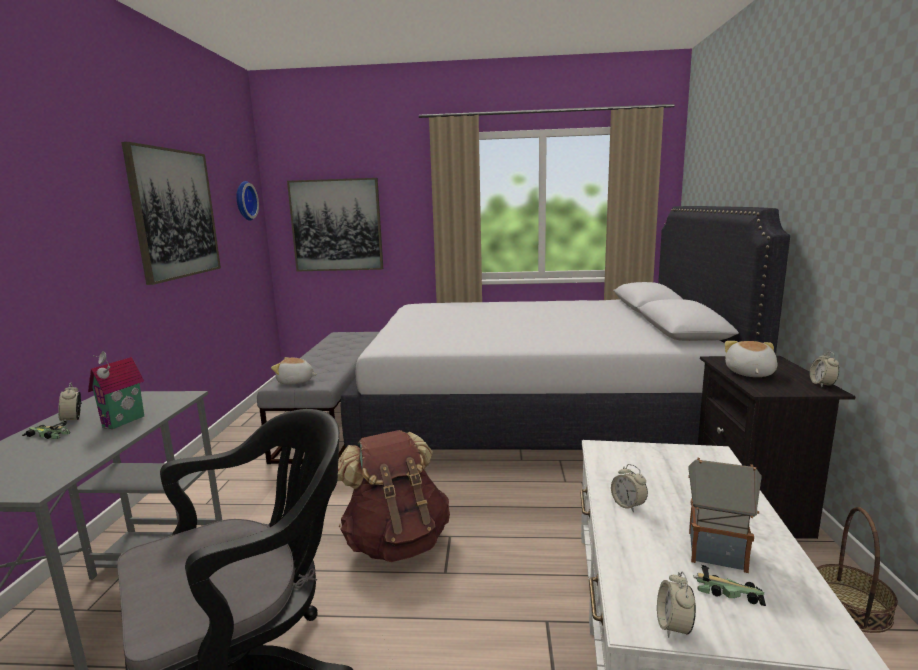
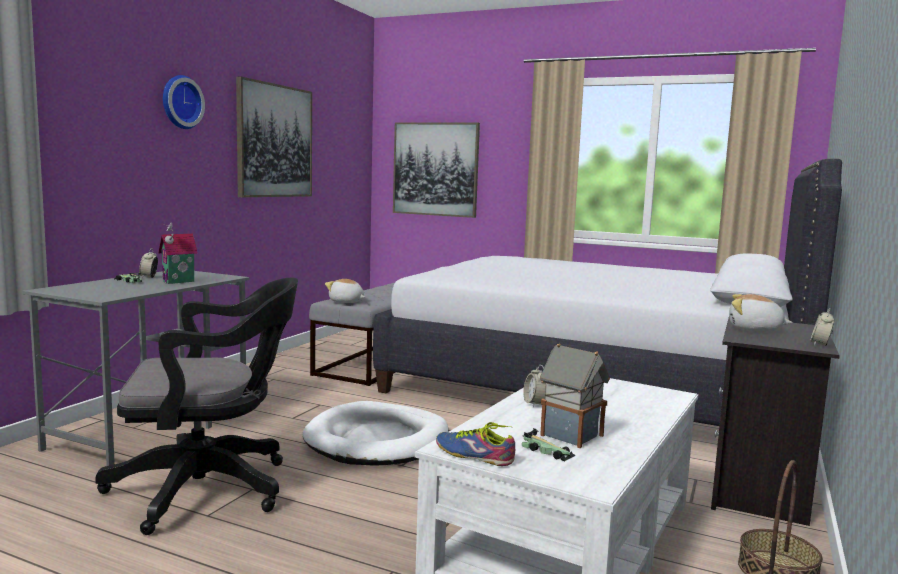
camera: 20 degrees right, 5 degrees down
(244, 201) = (349, 138): wall clock -> wall clock (180, 102)
(396, 542) = (377, 440): brown backpack -> white dog bed
(673, 626) = (475, 454): alarm clock -> shoe
(749, 373) = (754, 330): plush toy -> plush toy turned 105 degrees counterclockwise

